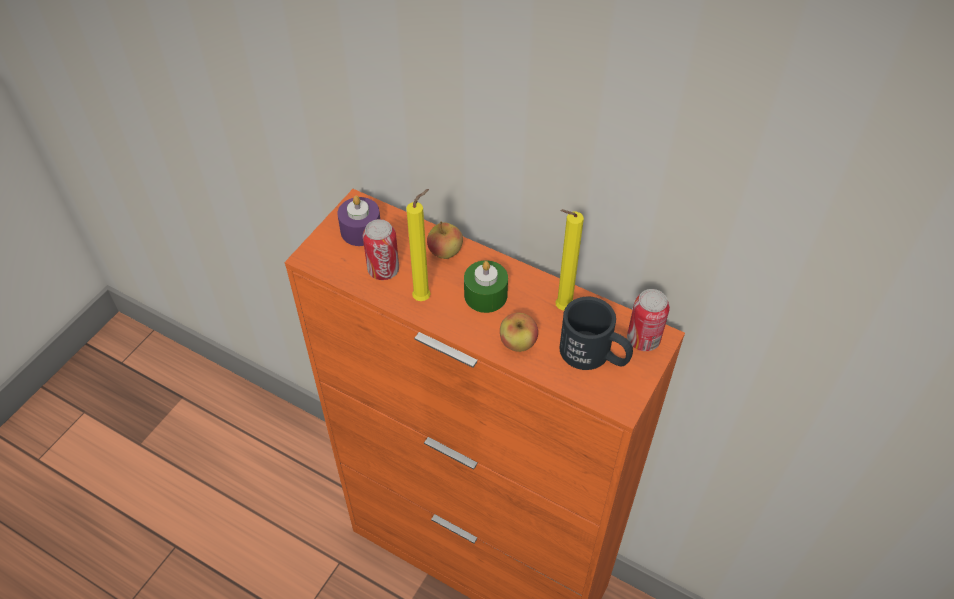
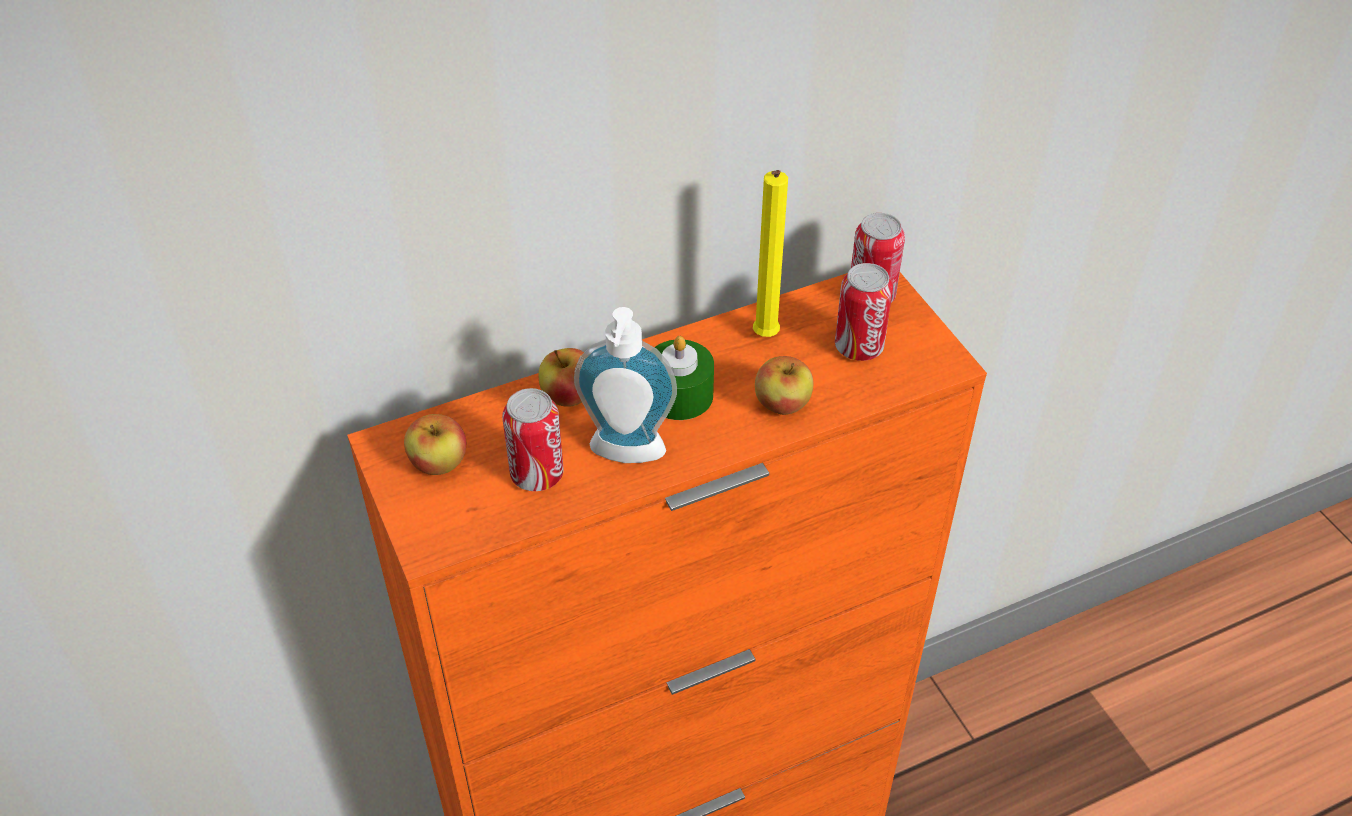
camera: 55 degrees left, 5 degrees down
(361, 230) = (439, 463): purple candle -> apple
(424, 297) = (626, 456): yellow candle -> soap dispenser
(594, 355) = (858, 347): black mug -> can

